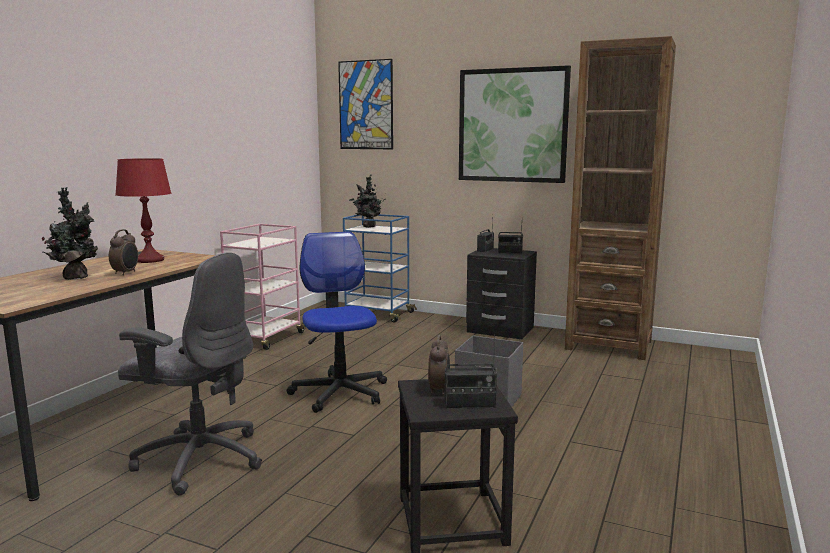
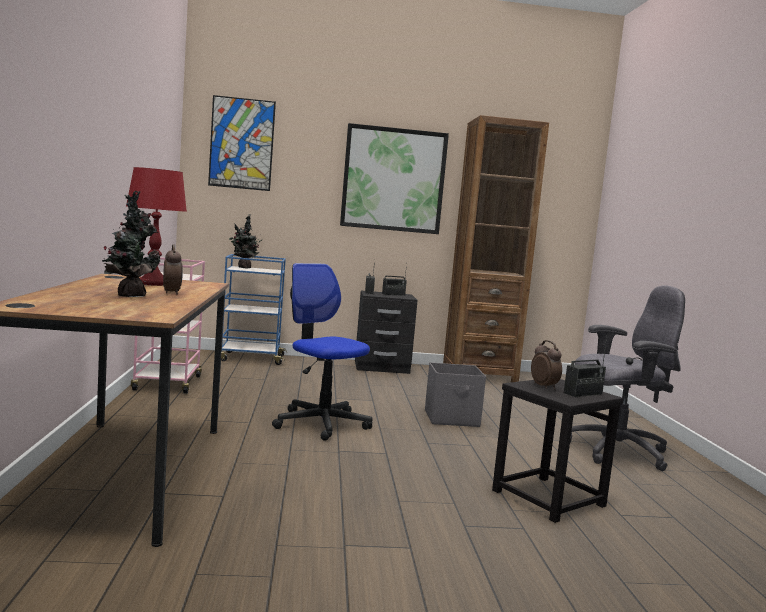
camera: 30 degrees left, 5 degrees down
(199, 459) = (277, 488): grey office chair -> grey office chair (615, 452)

